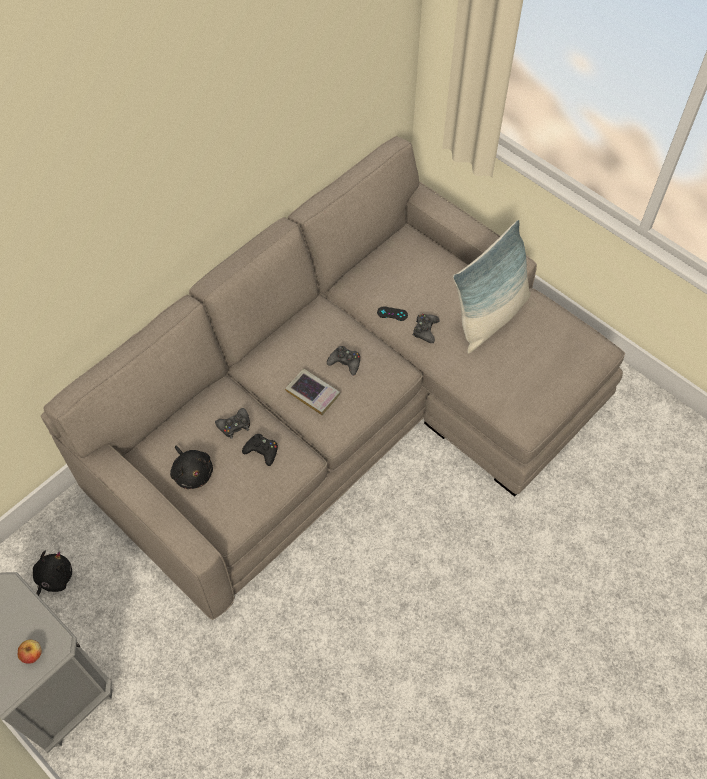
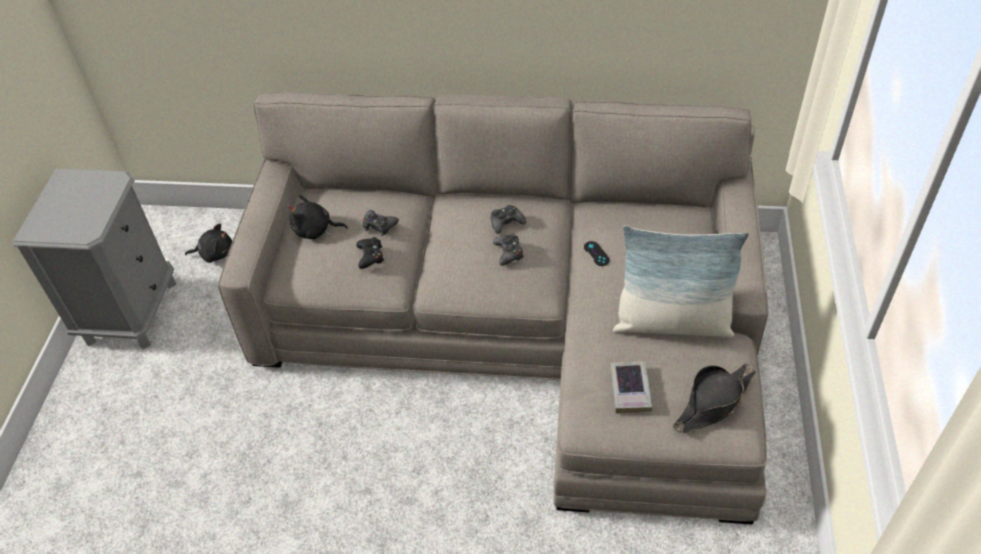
camera: 55 degrees right, 10 degrees down
(32, 654) = (71, 226): apple -> none
(192, 472) = (315, 230): black plush toy -> black plush toy turned 75 degrees clockwise
(313, 394) = (456, 252): book -> book (630, 390)
(425, 330) = (604, 286): black game controller -> black game controller (506, 222)
(568, 343) = (713, 403): none -> black hat

